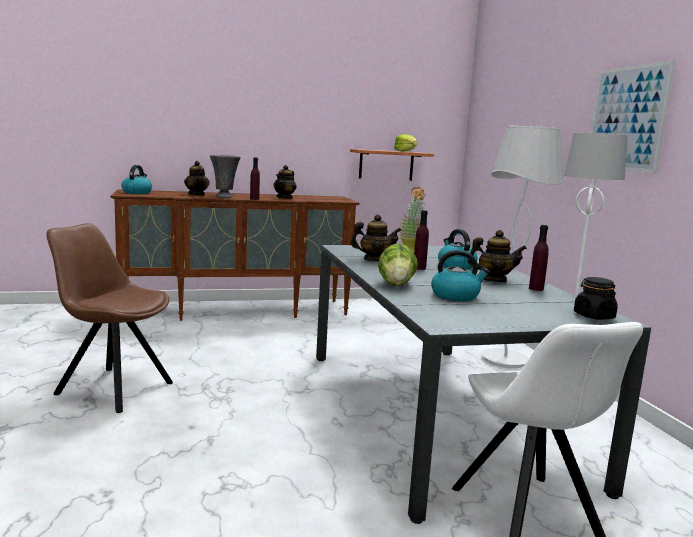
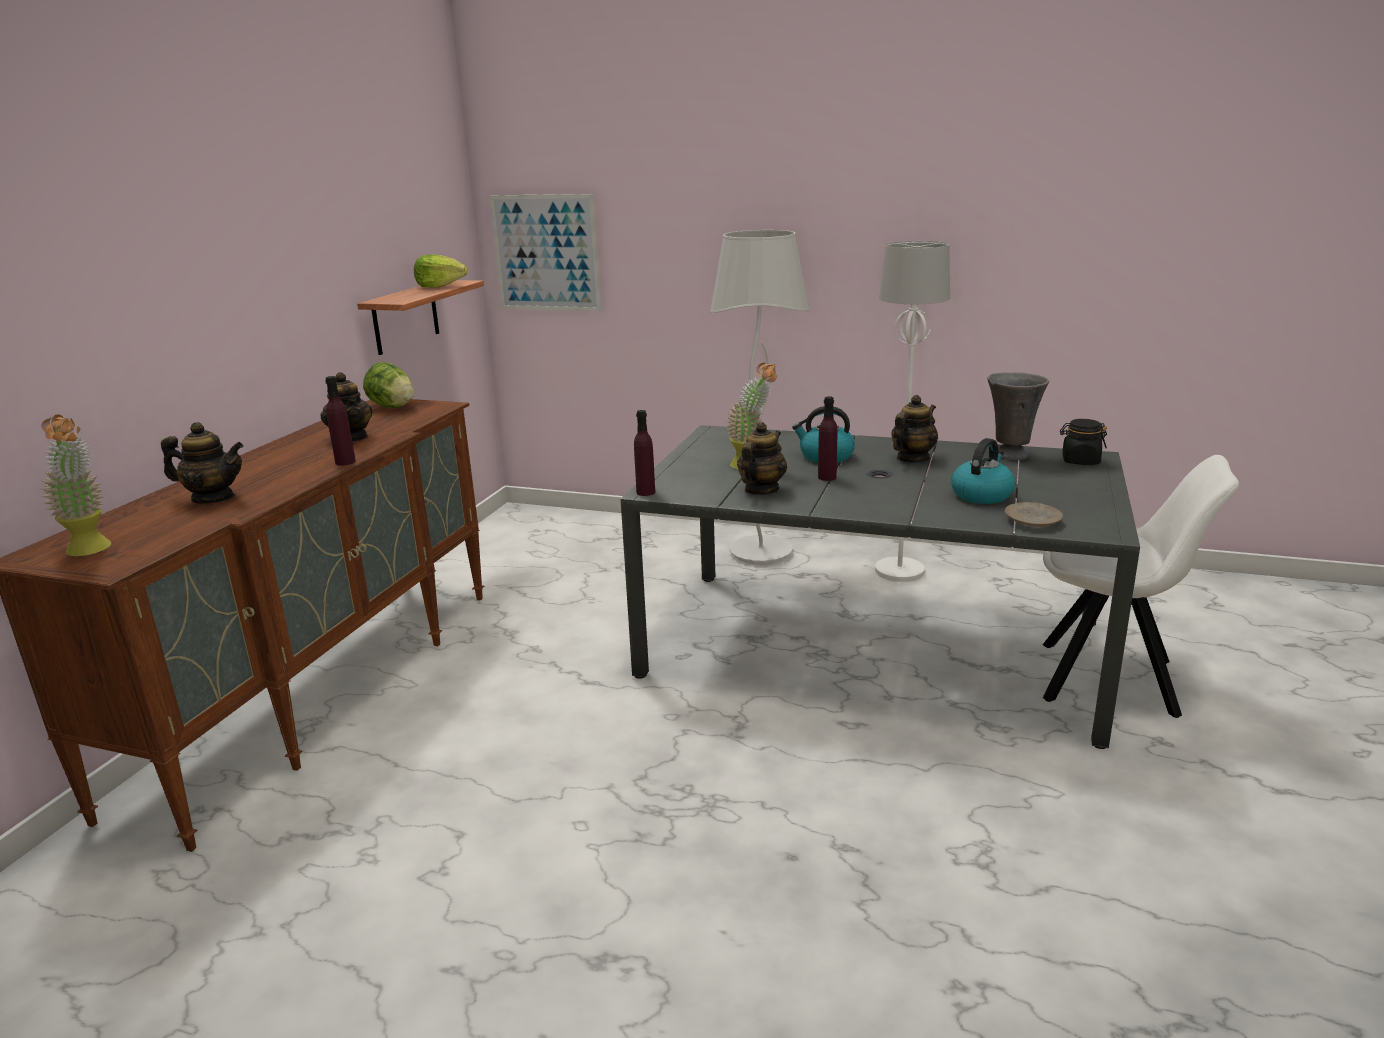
camera: 55 degrees left, 10 degrees up
(113, 388) = (575, 921): brown chair -> none
(137, 192) = (92, 551): kettle -> potted plant
(224, 197) = (283, 480): grey vase -> grey vase (1010, 455)
(396, 284) = (913, 510): lettuce -> lettuce (392, 407)
(428, 308) = (1032, 520): none -> beige plate
(536, 289) = (961, 452): purple bottle -> purple bottle (645, 492)
(627, 119) = (868, 211): picture -> picture (546, 253)

